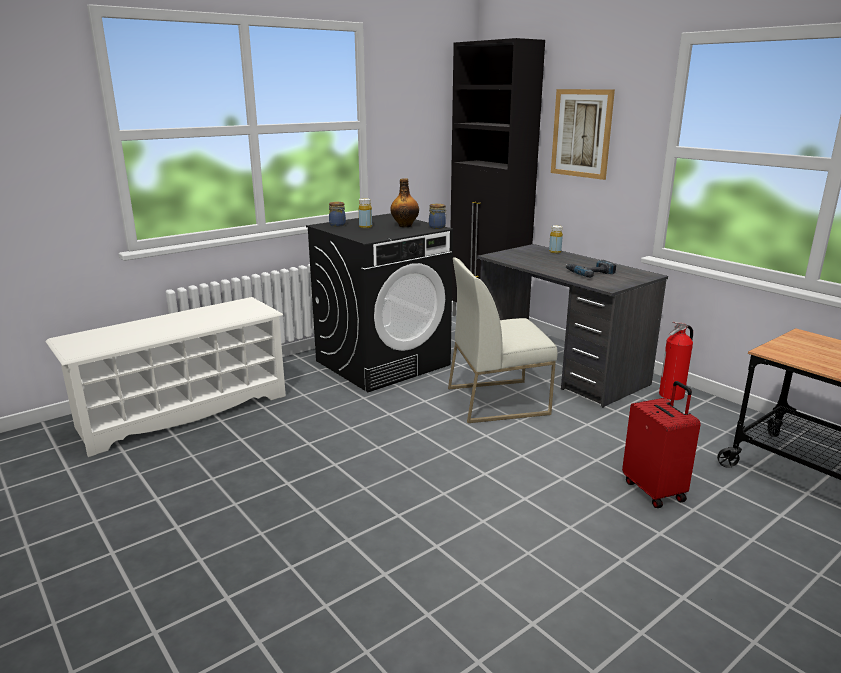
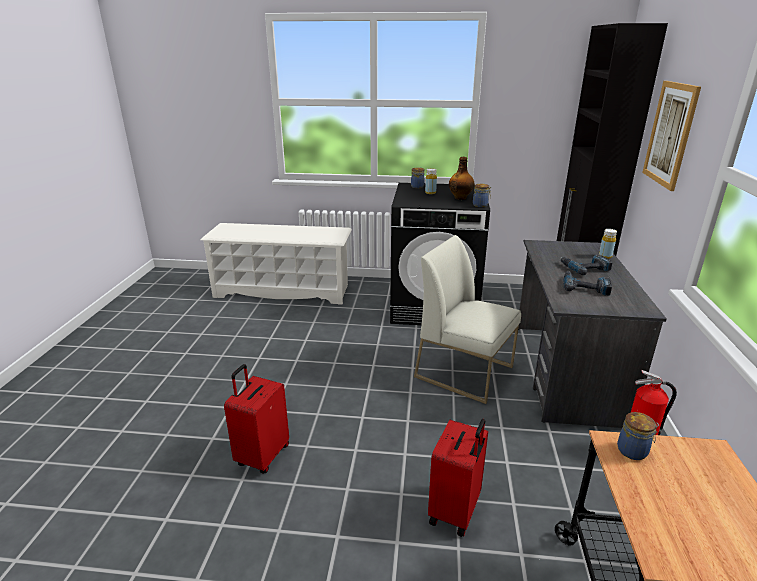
camera: 45 degrees right, 5 degrees up
(460, 553) = (262, 455): none -> red suitcase
(561, 262) = (584, 268): none -> power drill
(783, 350) = (633, 451): none -> jar

